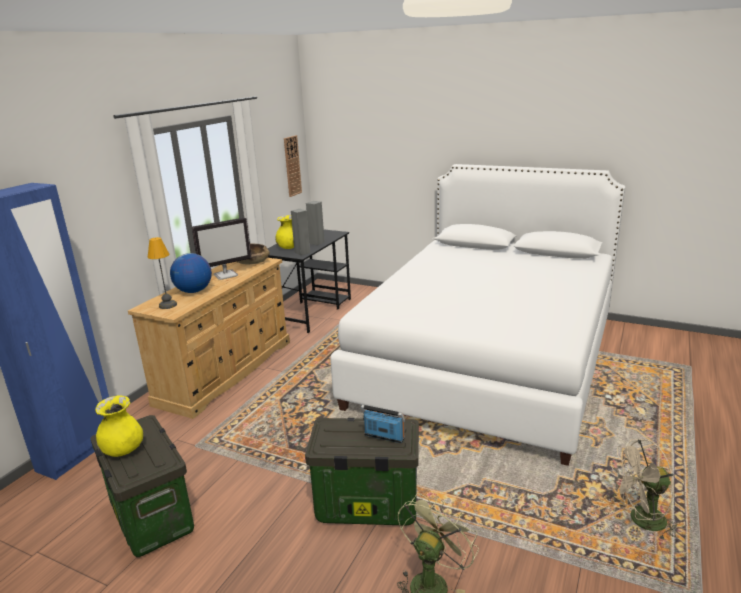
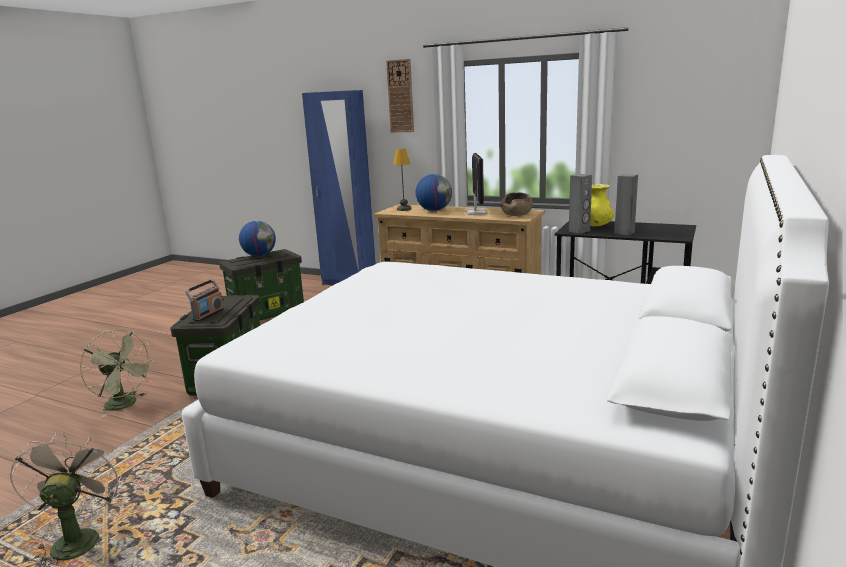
camera: 90 degrees right, 5 degrees down
(123, 450) = (259, 255): yellow vase -> globe
(226, 275) = (476, 212): monitor -> monitor turned 150 degrees counterclockwise
(292, 166) = (719, 133): wall clock -> wall clock (400, 96)

